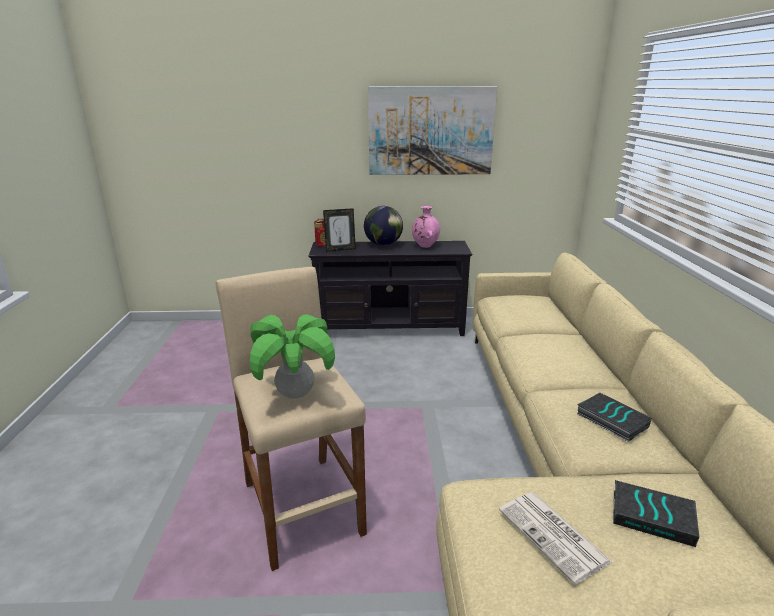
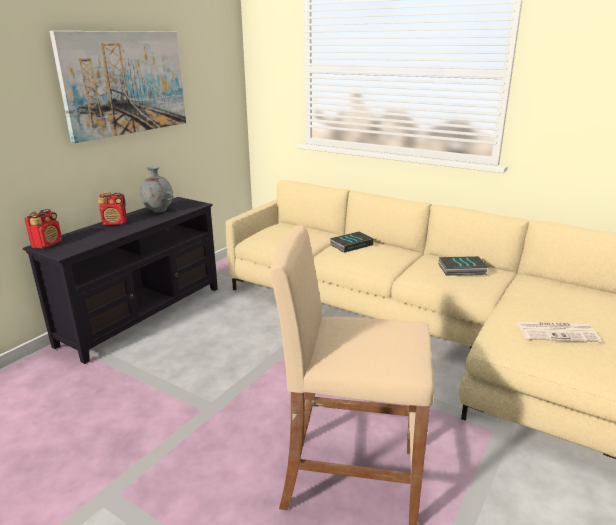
camera: 55 degrees left, 0 degrees up
(296, 394) = (391, 343): potted plant -> none
(340, 249) = (81, 242): picture frame -> none
(383, 245) = (115, 223): globe -> radio
(425, 246) = (158, 211): pink vase -> grey vase
(653, 516) = (555, 298): book -> book (351, 244)

